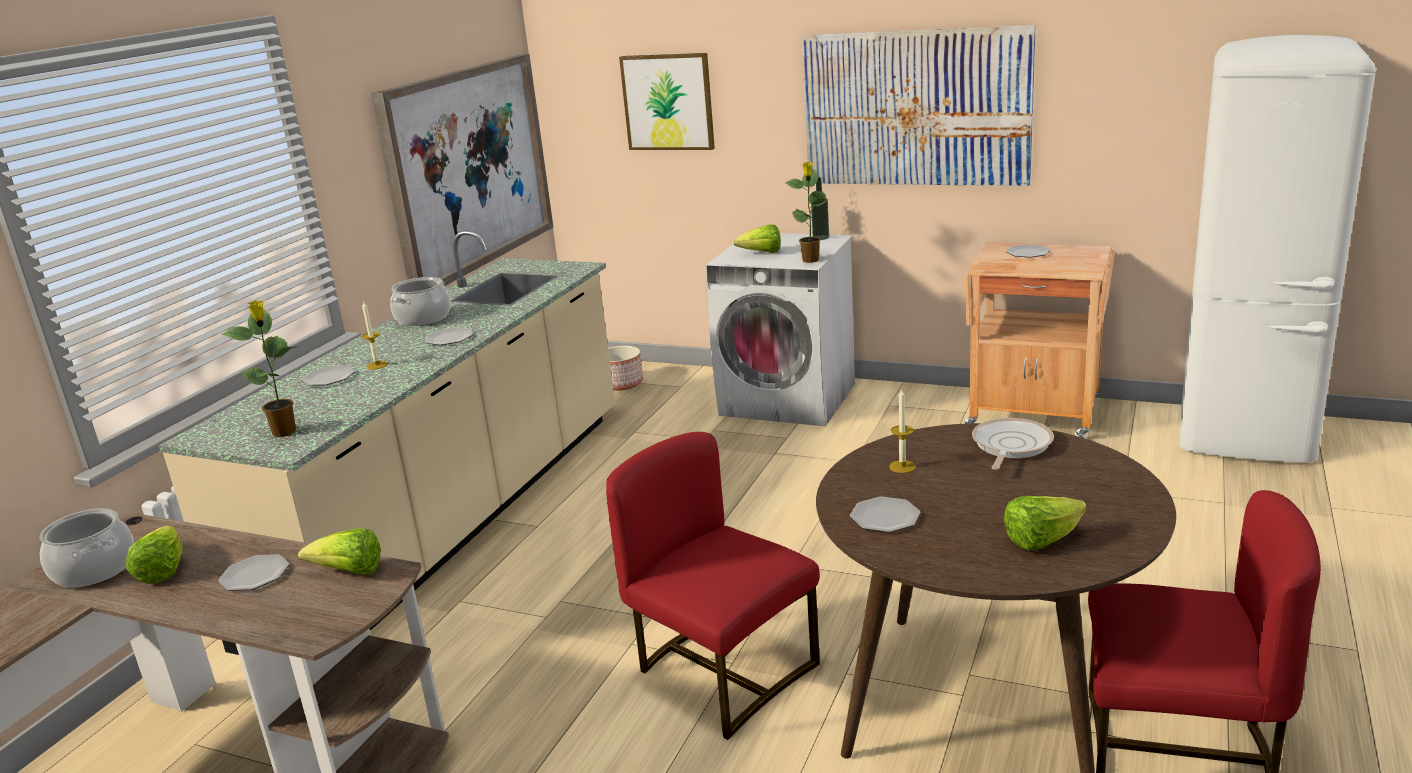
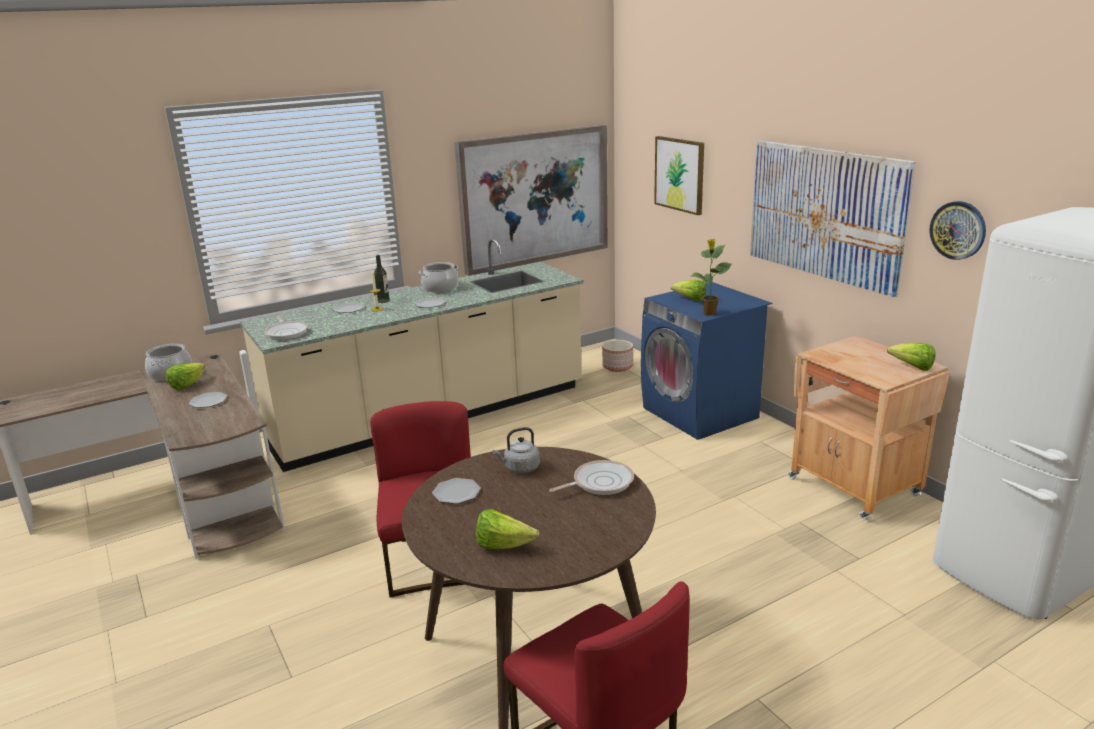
camera: 35 degrees right, 0 degrees up
(285, 432) = (286, 332): potted plant -> frying pan
(349, 572) = (237, 416): lettuce -> lettuce (912, 367)
(790, 399) = (702, 413): white washing machine -> blue washing machine
(821, 237) = (747, 298): bottle -> bottle (383, 301)
(902, 466) = (520, 468): candle -> grey kettle
(1028, 253) = (869, 353): plate -> none
(1099, 92) = (958, 230): none -> wall clock

